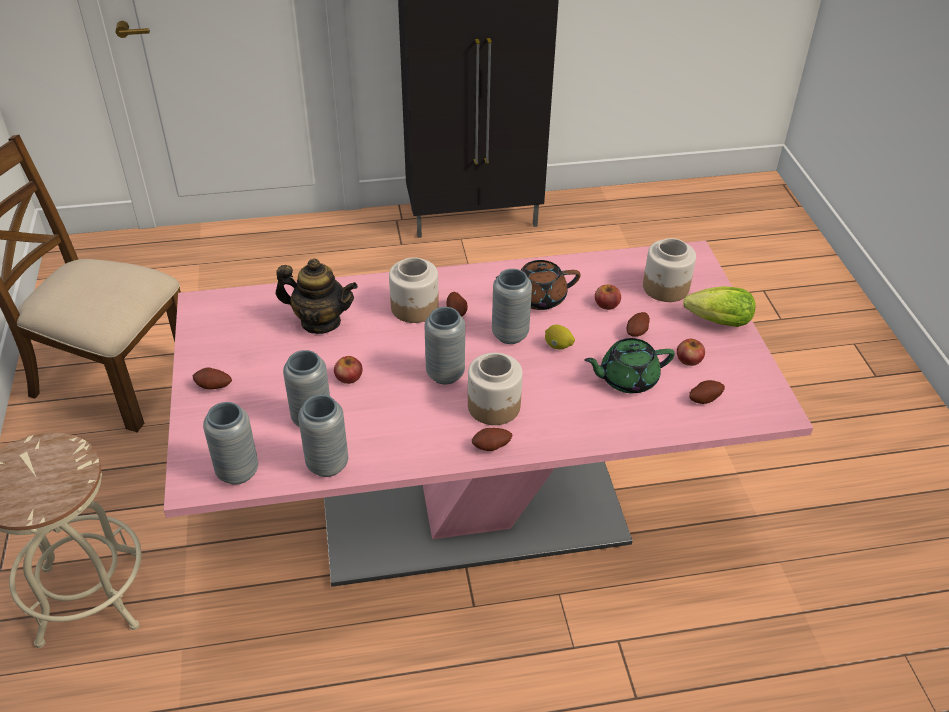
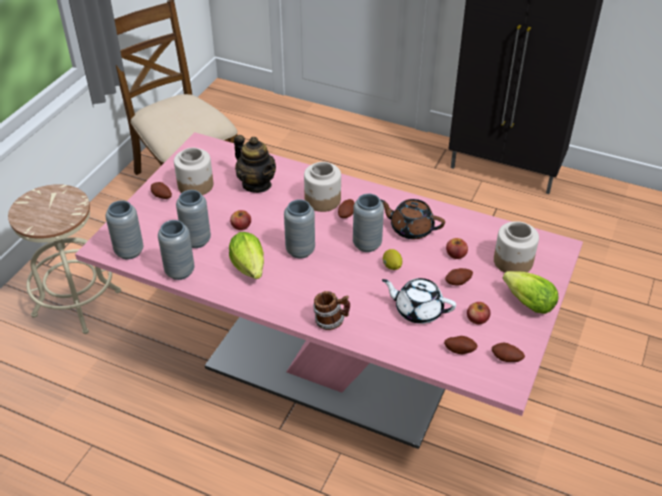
camera: 35 degrees right, 0 degrees up
(409, 422) = (250, 269): none -> lettuce
(492, 447) = (284, 310): potato -> potato (506, 359)
(494, 406) = (311, 285): jar -> jar (196, 186)
(554, 434) = (331, 321): none -> mug
(627, 379) = (418, 310): green teapot -> white teapot

